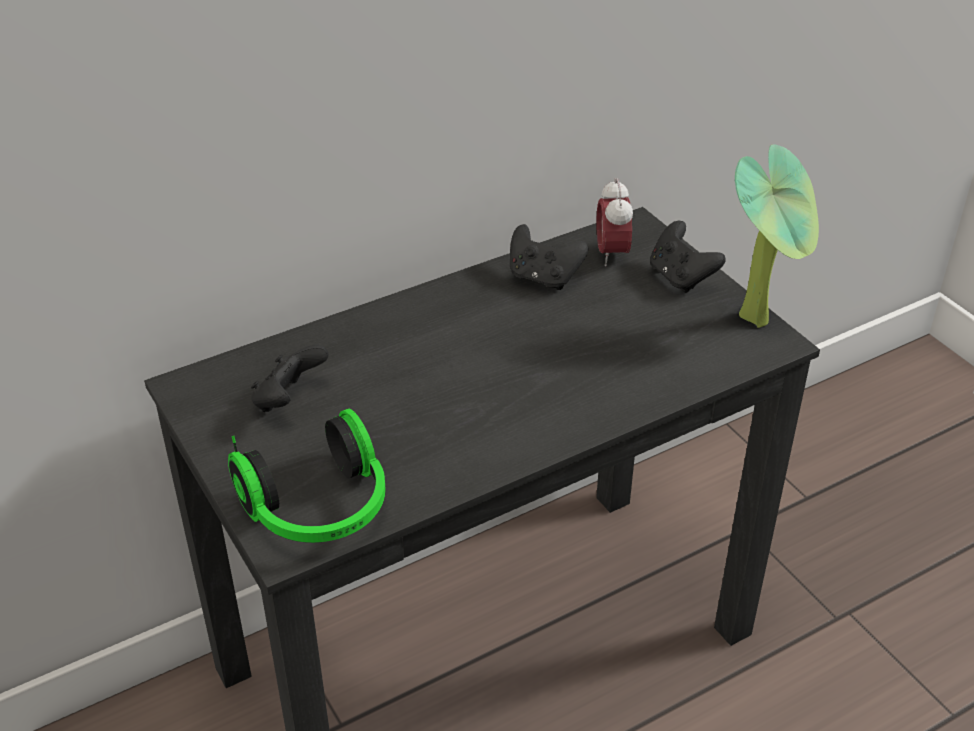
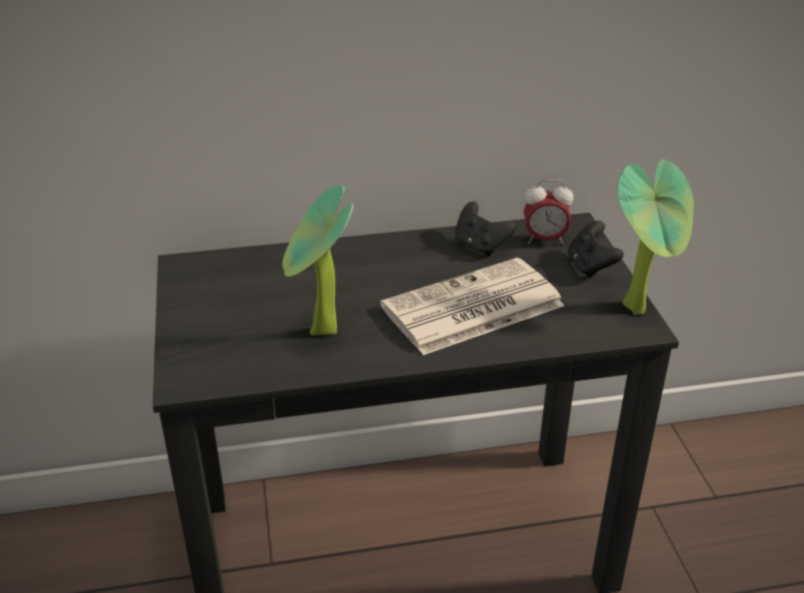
camera: 20 degrees right, 5 degrees down
(288, 400) = (245, 288): black game controller -> none
(319, 510) = (220, 364): headphones -> none
(421, 440) = (321, 335): none -> potted plant
(576, 362) = (471, 308): none -> newspaper
(612, 254) = (544, 240): alarm clock -> alarm clock turned 105 degrees counterclockwise

